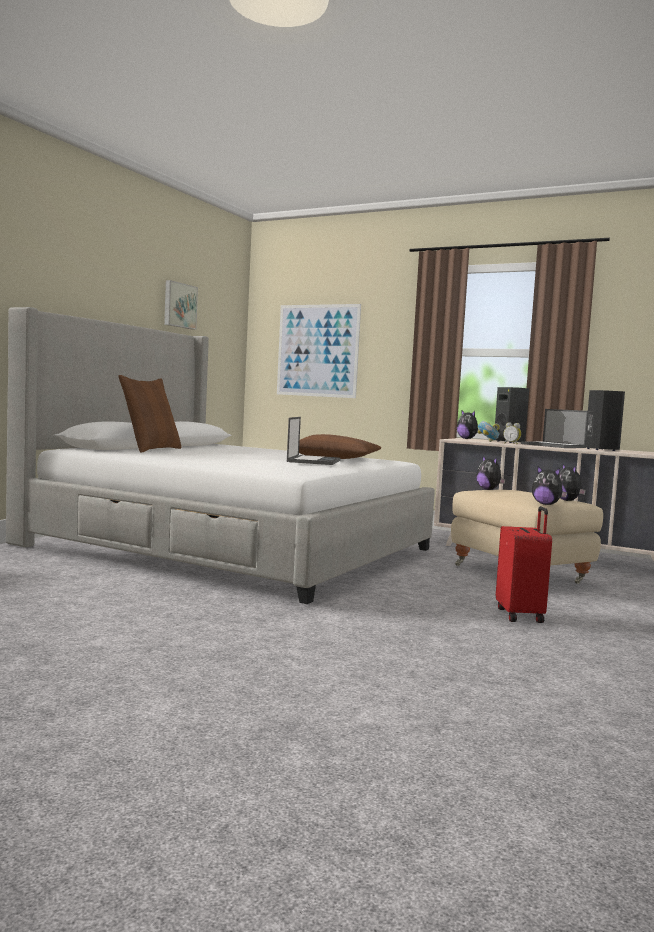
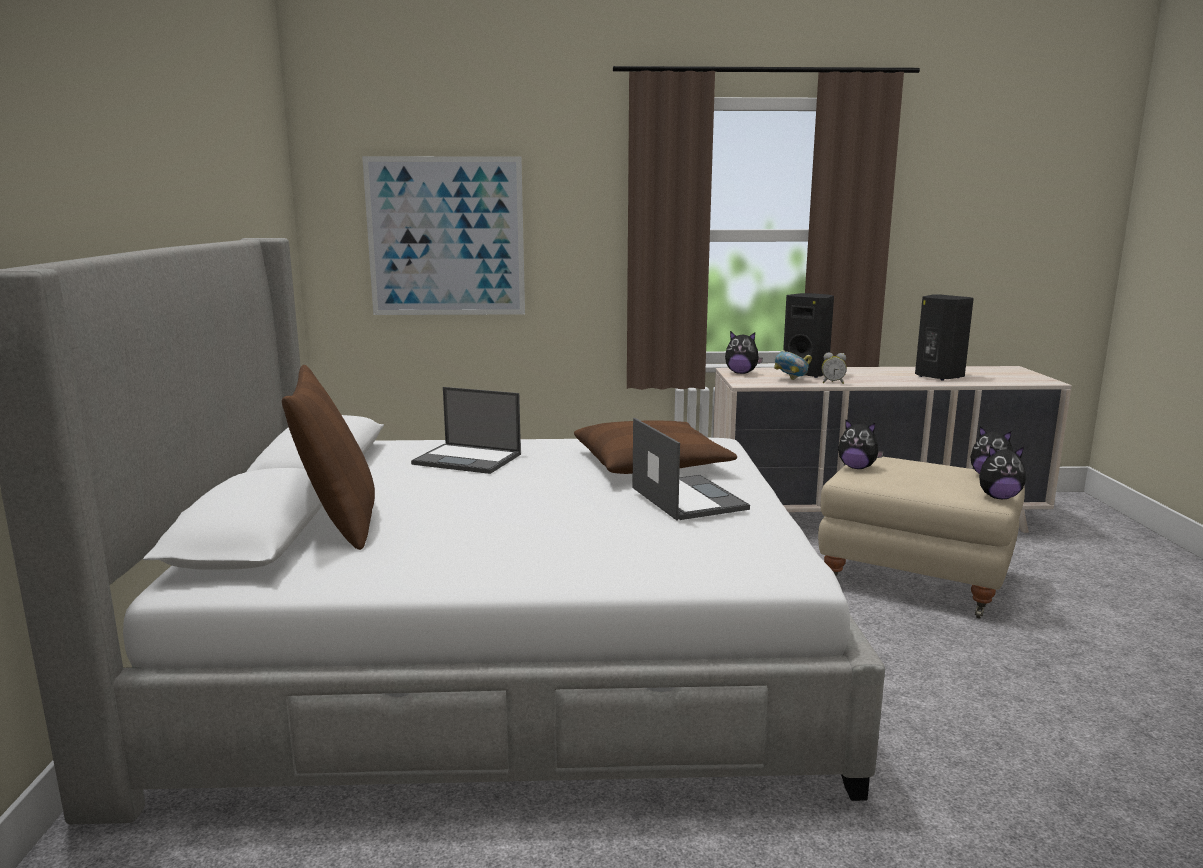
camera: 30 degrees left, 10 degrees up
(179, 305) = (217, 178): picture -> none
(521, 615) = (1078, 691): red suitcase -> none
(554, 446) = (873, 376): laptop -> laptop (468, 459)

